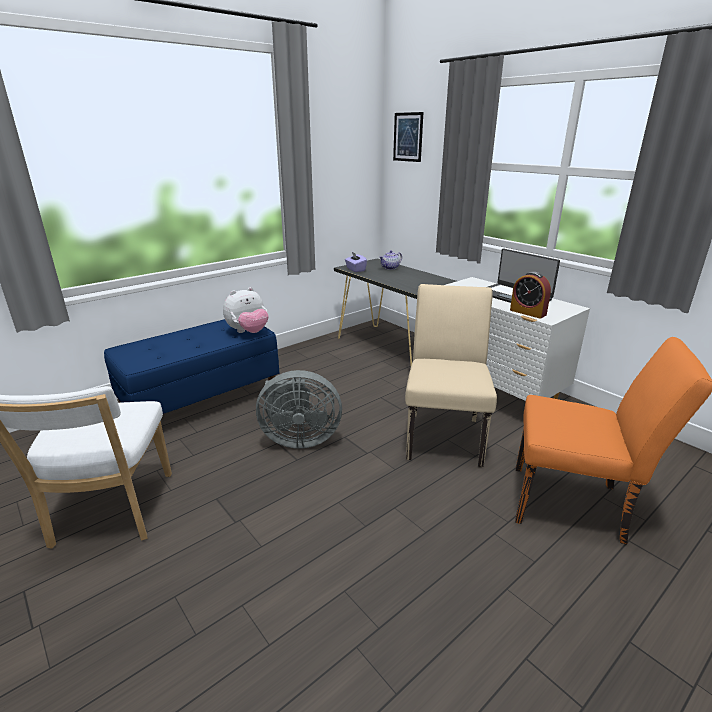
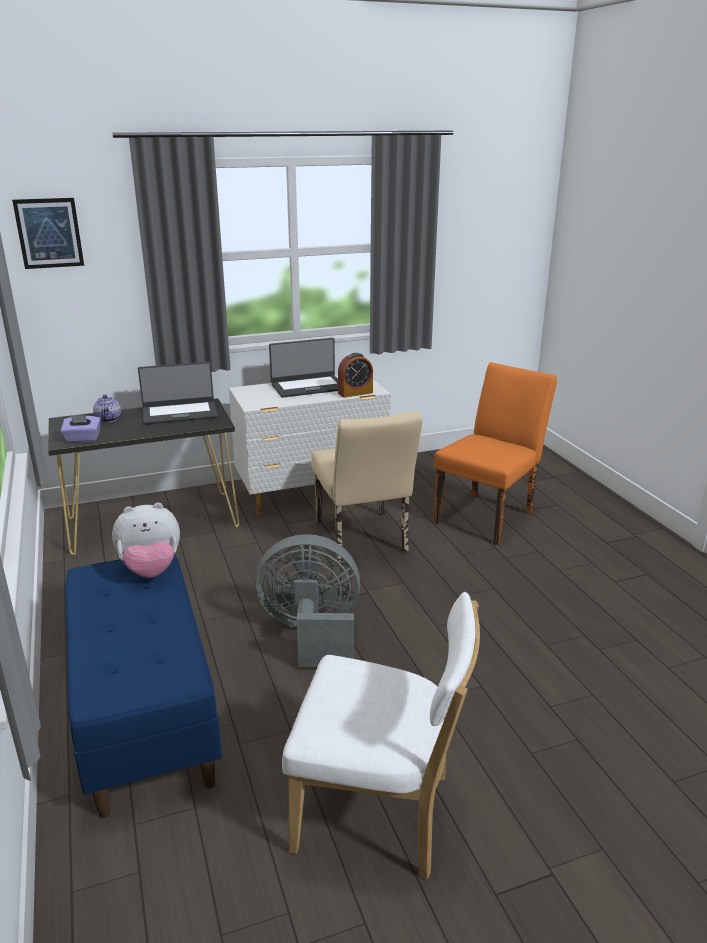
camera: 70 degrees left, 0 degrees up
(248, 332) = (151, 570): plush toy -> plush toy turned 90 degrees clockwise
(298, 439) = (312, 634): grey fan -> grey fan turned 105 degrees counterclockwise
(422, 279) = (180, 413): none -> laptop
(444, 433) = (363, 540): beige chair -> beige chair turned 135 degrees counterclockwise

